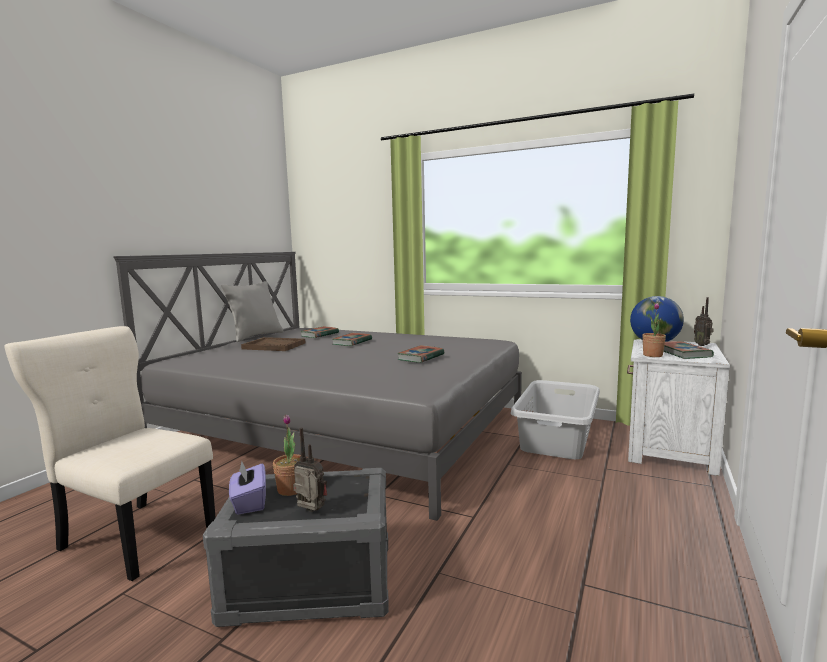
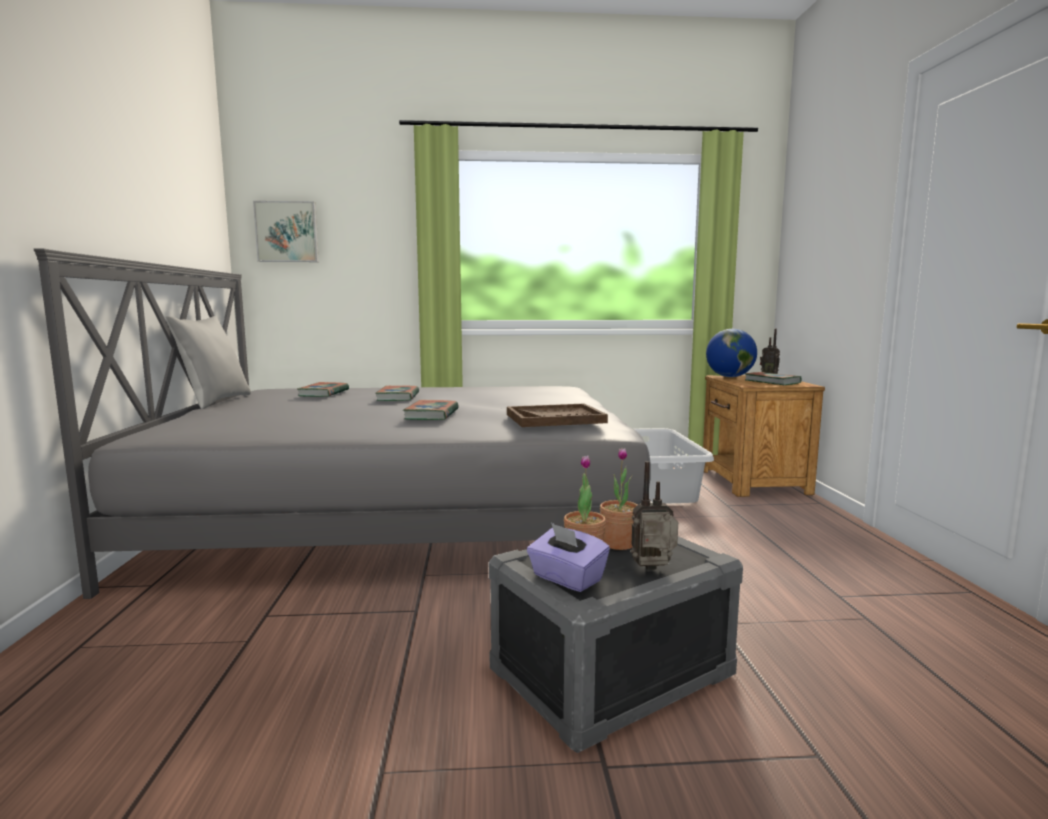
camera: 30 degrees left, 0 degrees up
(135, 536) = (281, 705): beige chair -> none
(274, 346) = (286, 409): brown tray -> brown tray (555, 418)
(320, 222) = (287, 232): none -> picture
(421, 357) = (532, 404): book -> book (432, 414)
(652, 355) = (755, 385): potted plant -> potted plant (618, 544)
(668, 449) = (753, 482): white nightstand -> brown nightstand

